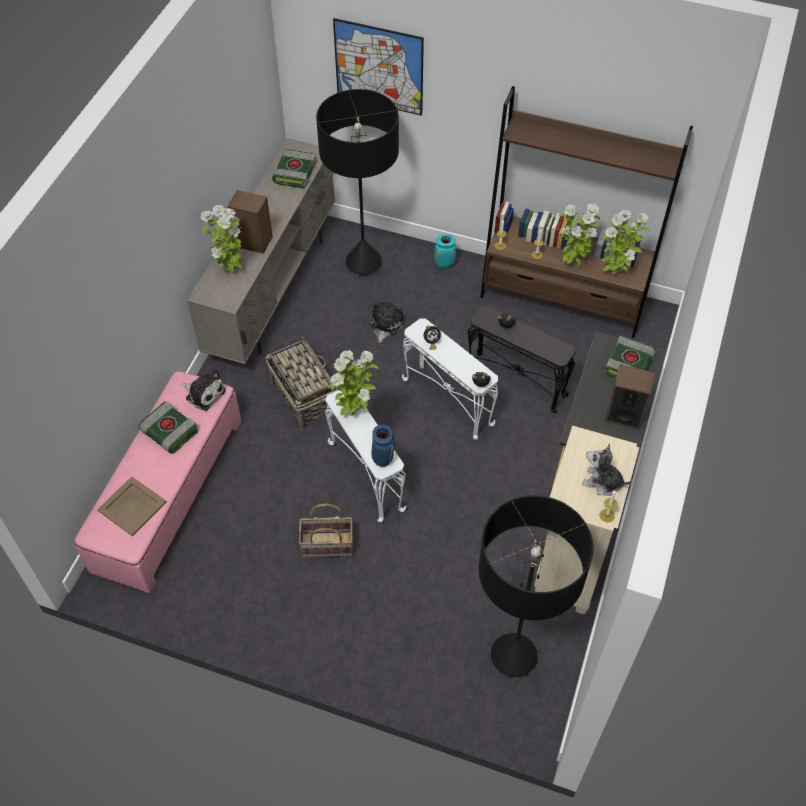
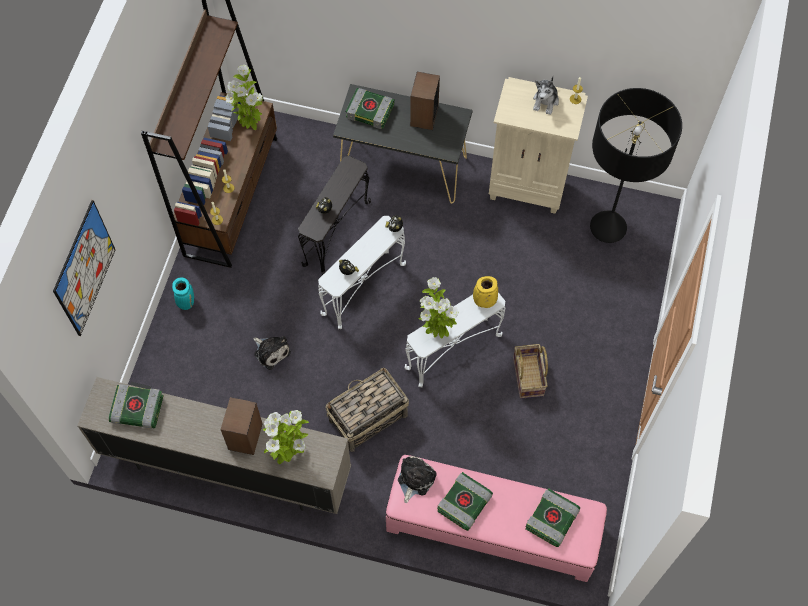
camera: 95 degrees left, 10 degrees up
(131, 506) = (552, 520): beige tray -> book
(363, 264) = (186, 381): black floor lamp -> none
(382, 458) = (484, 302): blue vase -> yellow vase
(385, 325) = (271, 351): plush toy -> plush toy turned 150 degrees counterclockwise
(573, 263) = (239, 157): potted plant -> none

